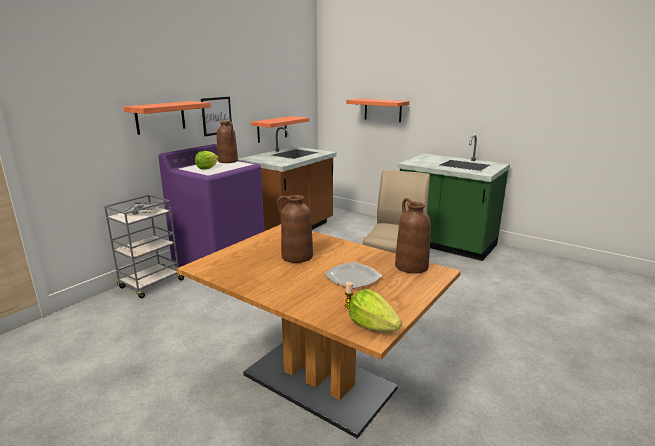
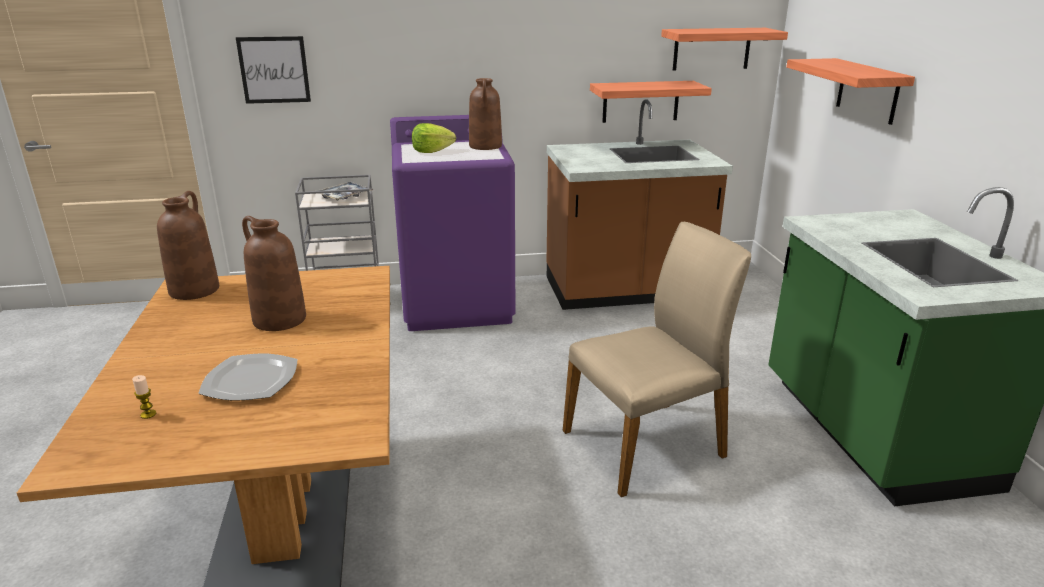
camera: 45 degrees right, 5 degrees up
(160, 117) = (405, 62): shelf -> shelf (711, 49)
(216, 116) = (514, 67): picture -> picture (274, 70)
(373, 326) = (96, 455): lettuce -> none
(410, 266) = (348, 406): brown vase -> brown vase (194, 289)

